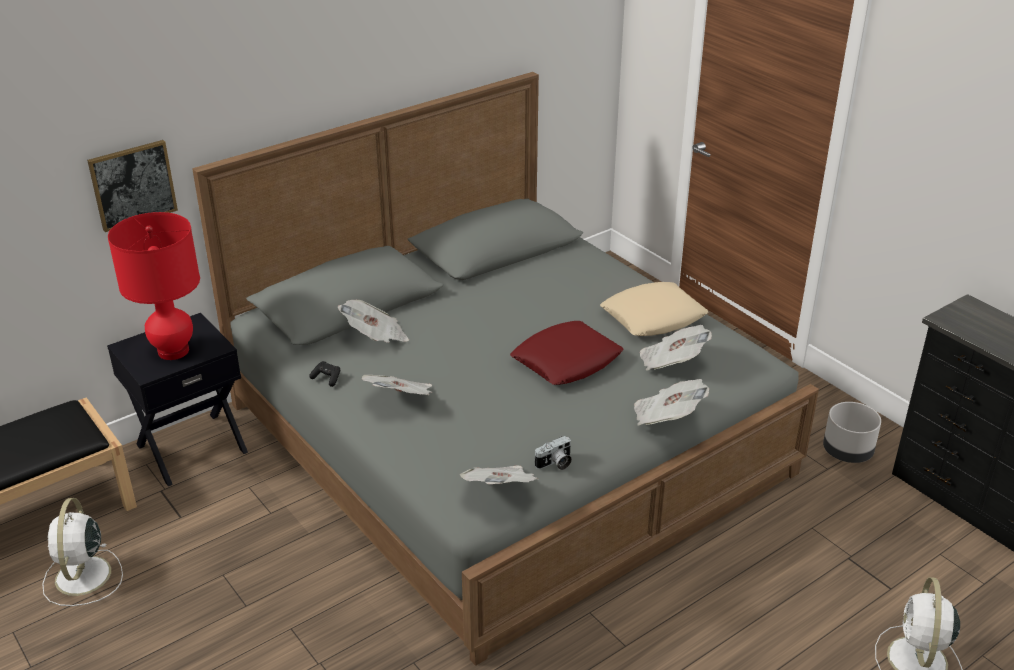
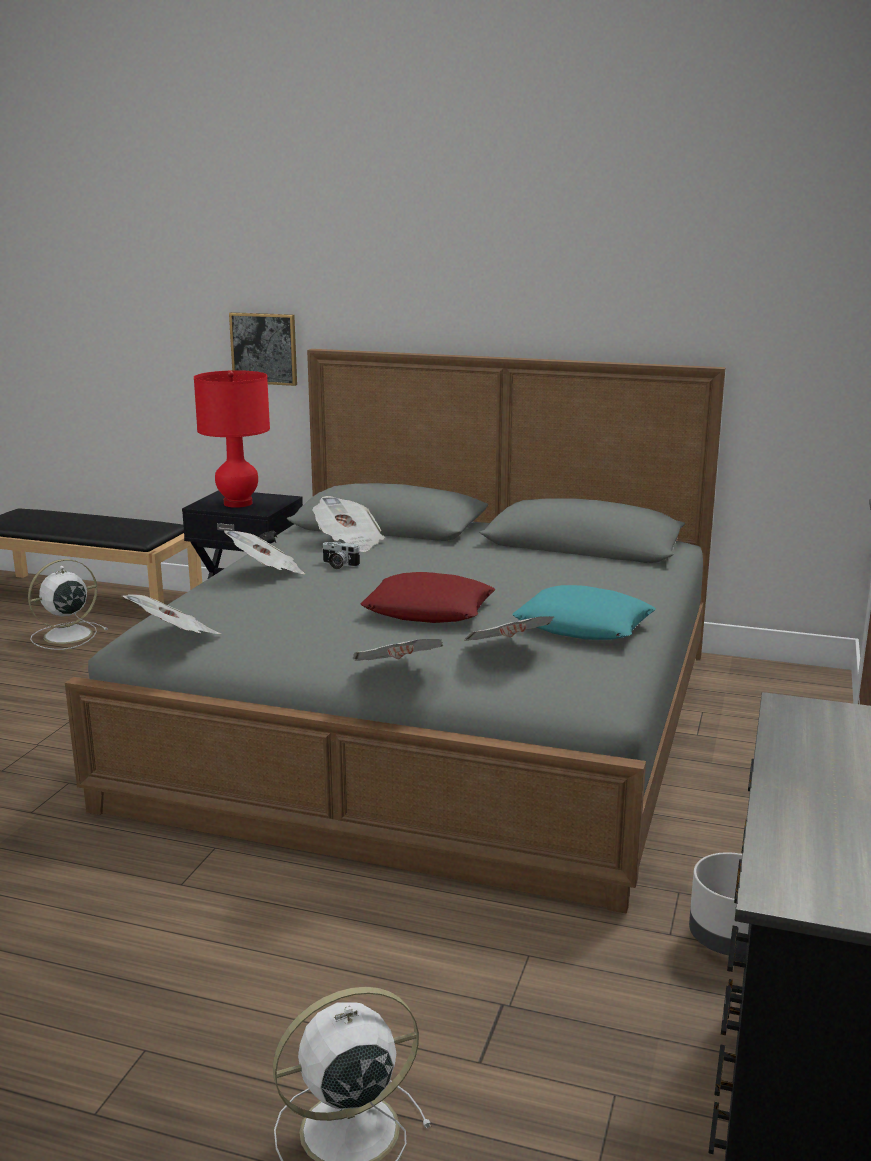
camera: 55 degrees right, 15 degrees down
(555, 464) = (245, 648): camera -> camera (338, 565)
(653, 317) = (583, 625): beige pillow -> turquoise pillow

